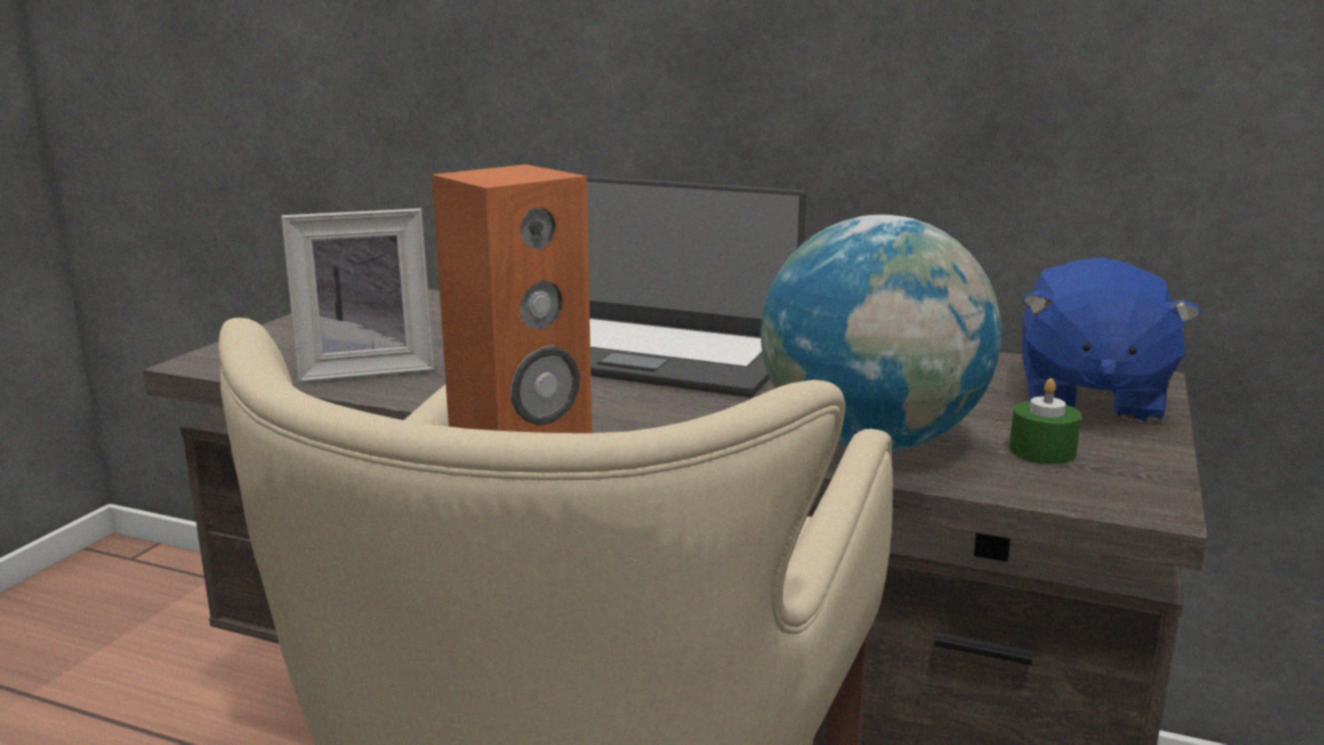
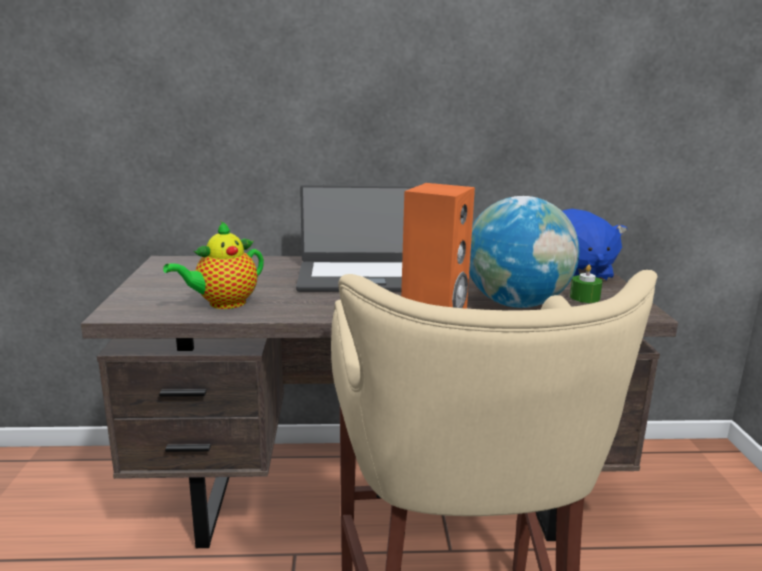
camera: 25 degrees left, 0 degrees up
(366, 368) = (223, 303): picture frame -> teapot

